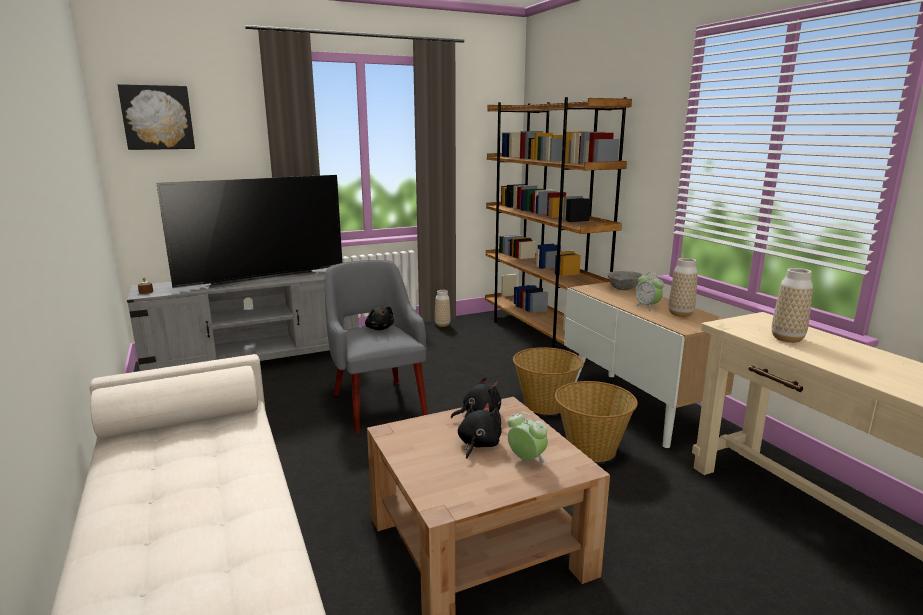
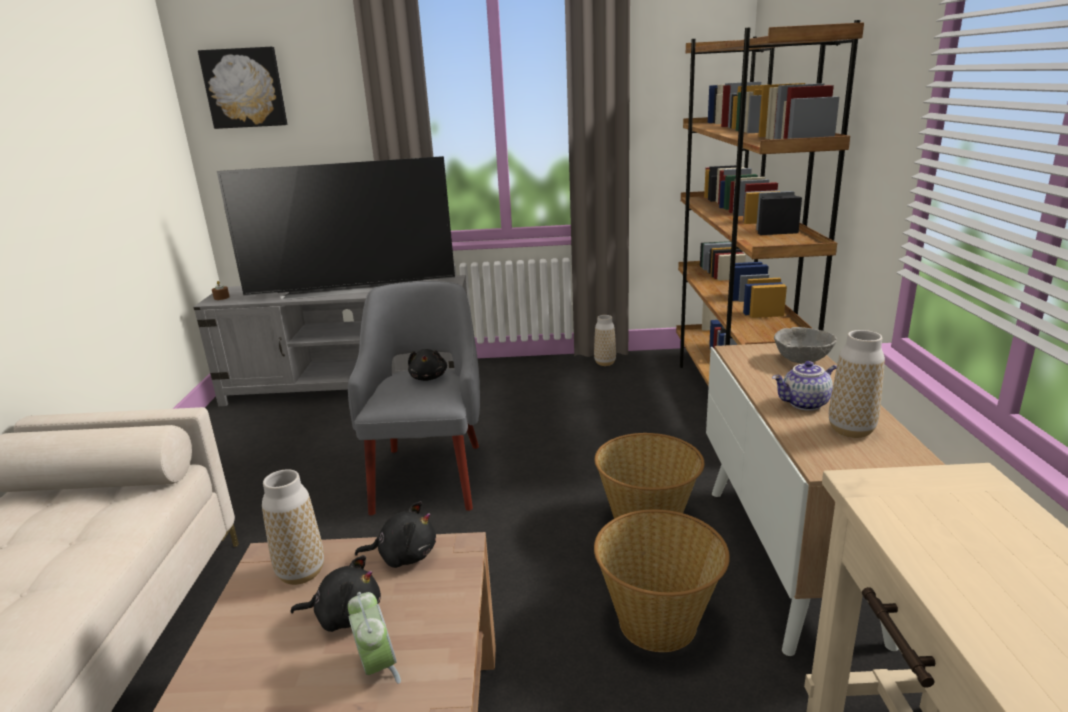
camera: 25 degrees right, 5 degrees up
(478, 444) = (345, 615): black plush toy -> black plush toy turned 45 degrees clockwise
(647, 306) = (805, 404): alarm clock -> teapot
(787, 338) = (968, 550): vase -> vase (301, 573)

